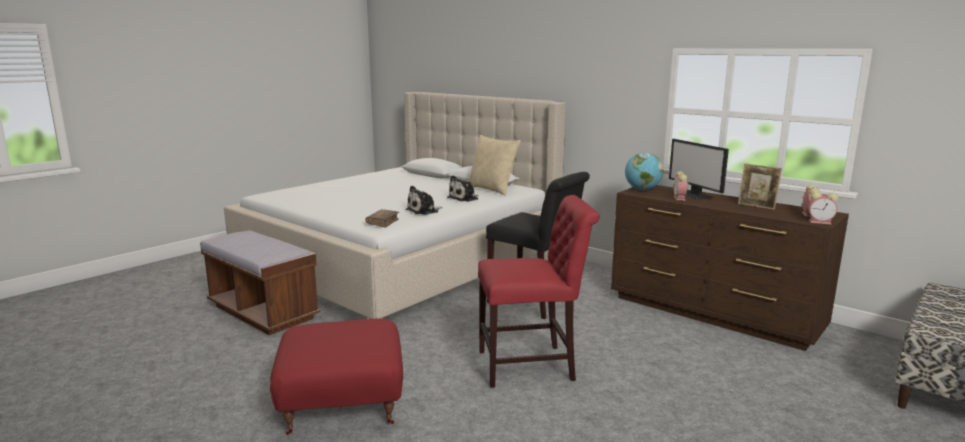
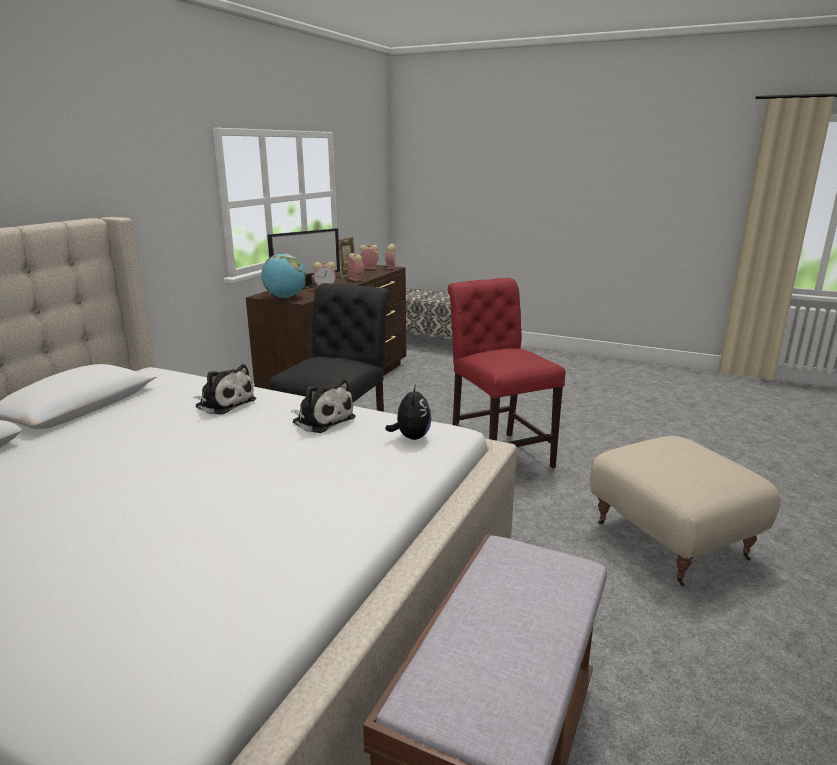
camera: 105 degrees left, 5 degrees up
(342, 407) = (671, 541): red ottoman -> beige ottoman
(382, 222) = (411, 437): brown book -> plush toy
(492, 189) = (149, 392): beige pillow -> none
(733, 207) = (355, 279): none -> alarm clock

